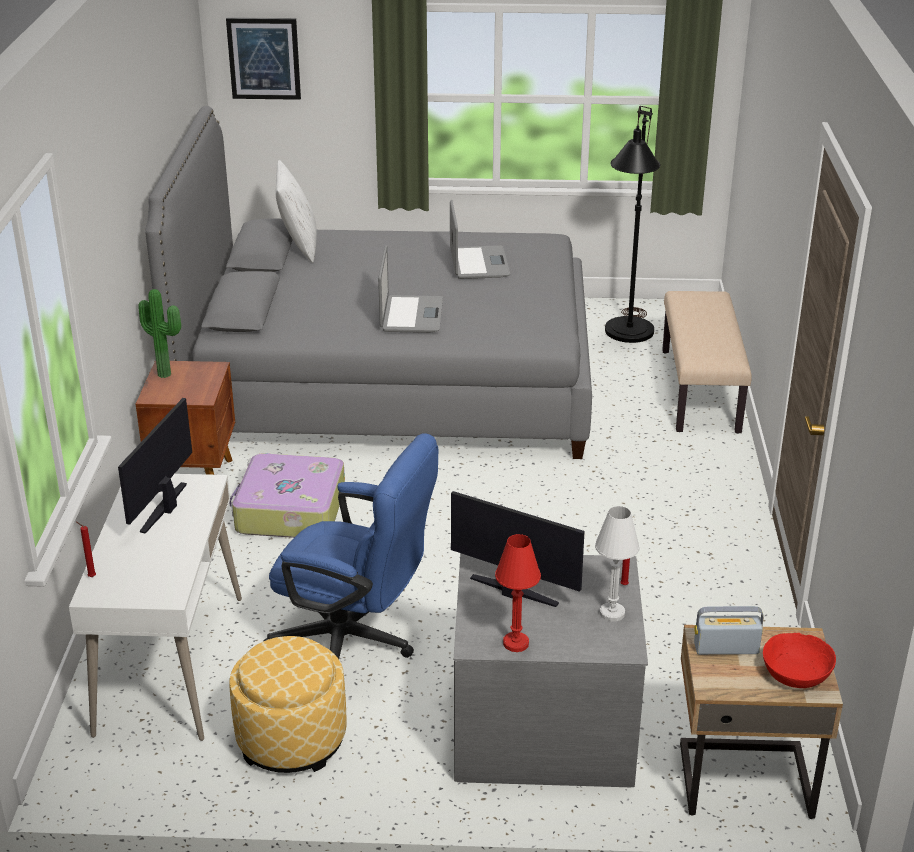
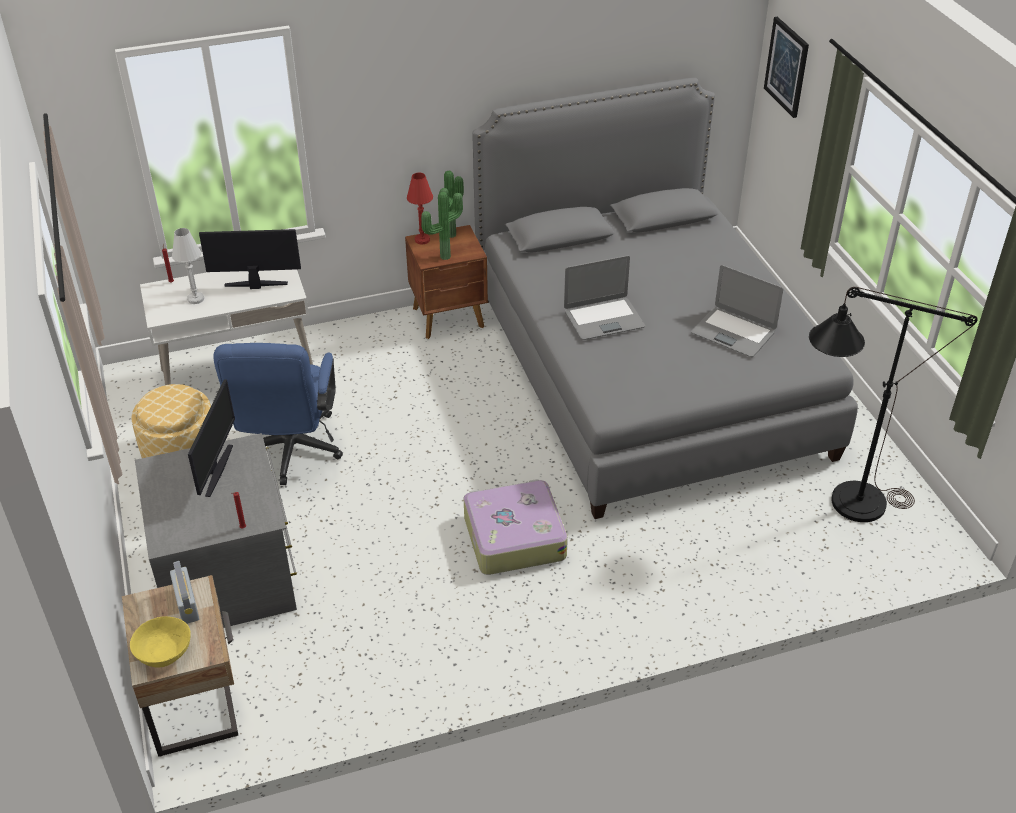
camera: 70 degrees right, 10 degrees up
(202, 386) = (444, 256): none -> potted plant
(289, 511) = (432, 375): suitcase -> suitcase (513, 537)
(298, 246) = (690, 229): white pillow -> none
(478, 263) = (733, 332): laptop -> laptop turned 60 degrees clockwise
(516, 643) = (157, 485): red table lamp -> red table lamp (422, 240)
(612, 613) = (205, 528): white table lamp -> white table lamp (195, 299)
(701, 391) = (773, 580): beige bench -> none
(795, 673) = (163, 651): red bowl -> yellow bowl

